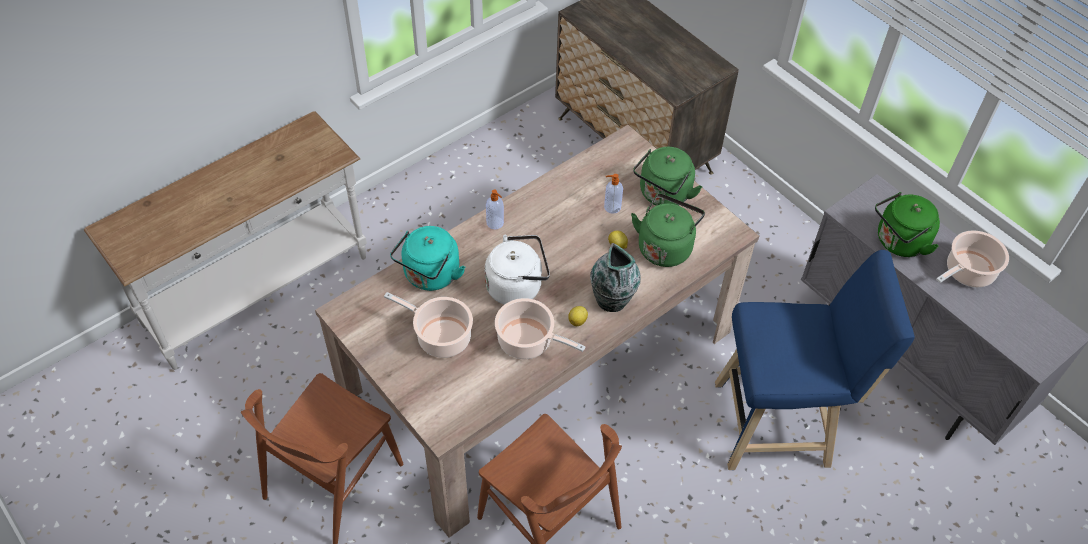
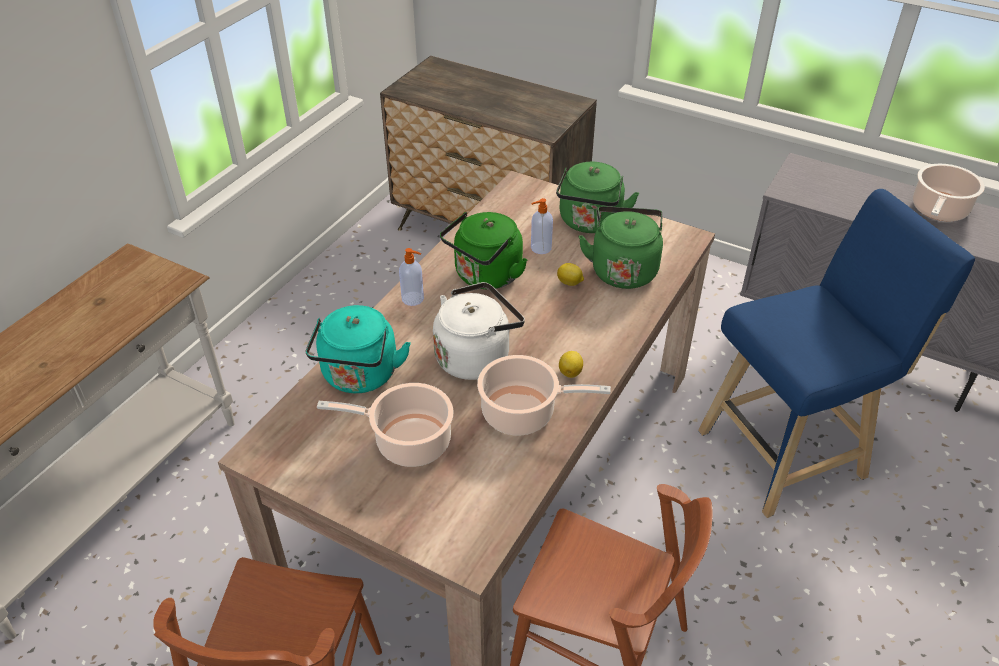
camera: 20 degrees left, 10 degrees down
(612, 301) = (598, 339): vase -> none
(899, 242) = (855, 203): green kettle -> green kettle (486, 277)

